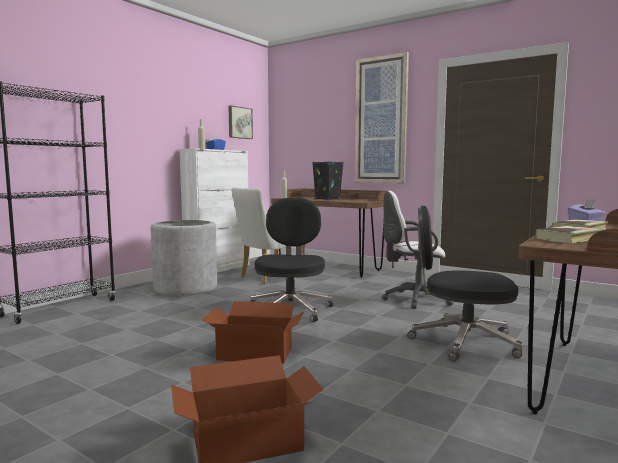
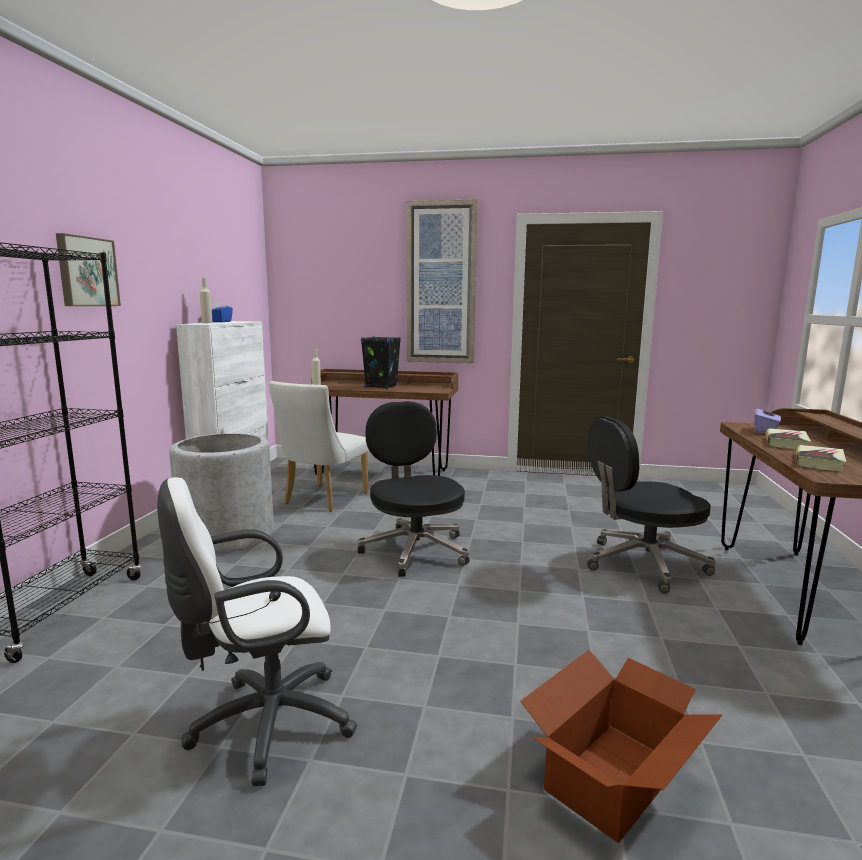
camera: 25 degrees left, 5 degrees up
(239, 122) = (238, 278): picture -> picture (86, 272)
(254, 353) = (455, 632): cardboard box -> none
(413, 299) = (530, 511): white office chair -> white office chair (263, 725)

